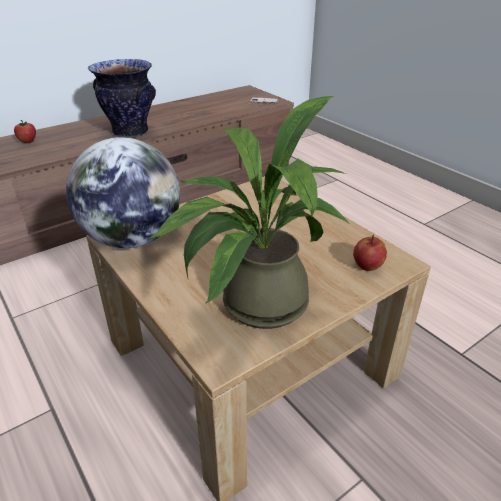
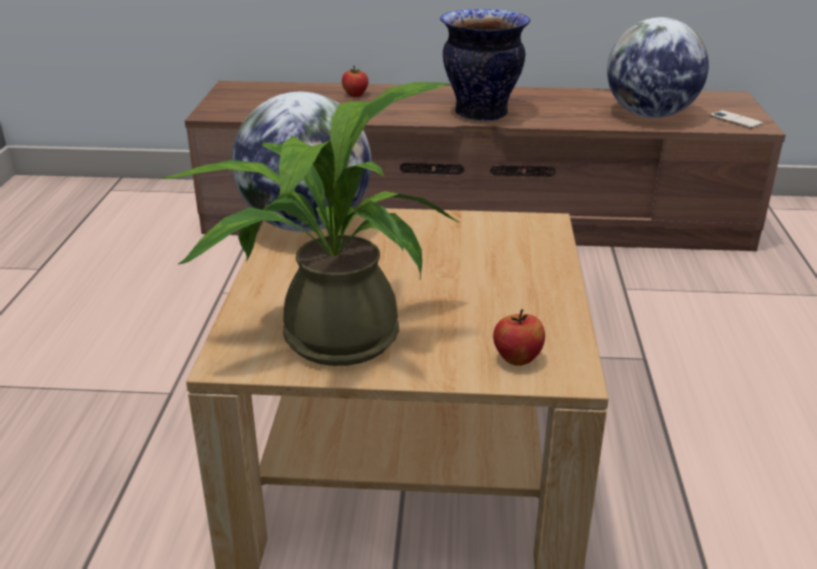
camera: 40 degrees right, 5 degrees down
(222, 108) = (650, 115): none -> globe

